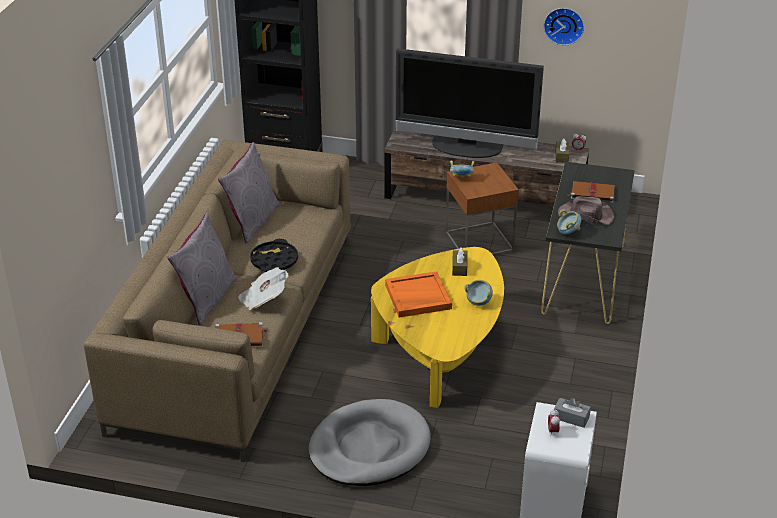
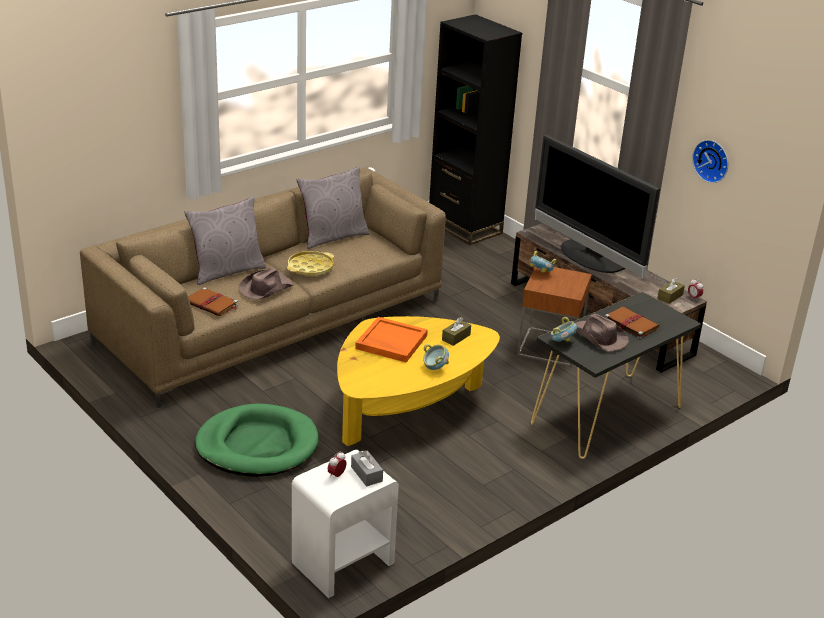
camera: 35 degrees right, 5 degrees down
(263, 299) = (265, 288): newspaper -> brown hat
(274, 260) = (310, 267): black tray -> yellow tray
(369, 447) = (257, 445): grey dog bed -> green dog bed

